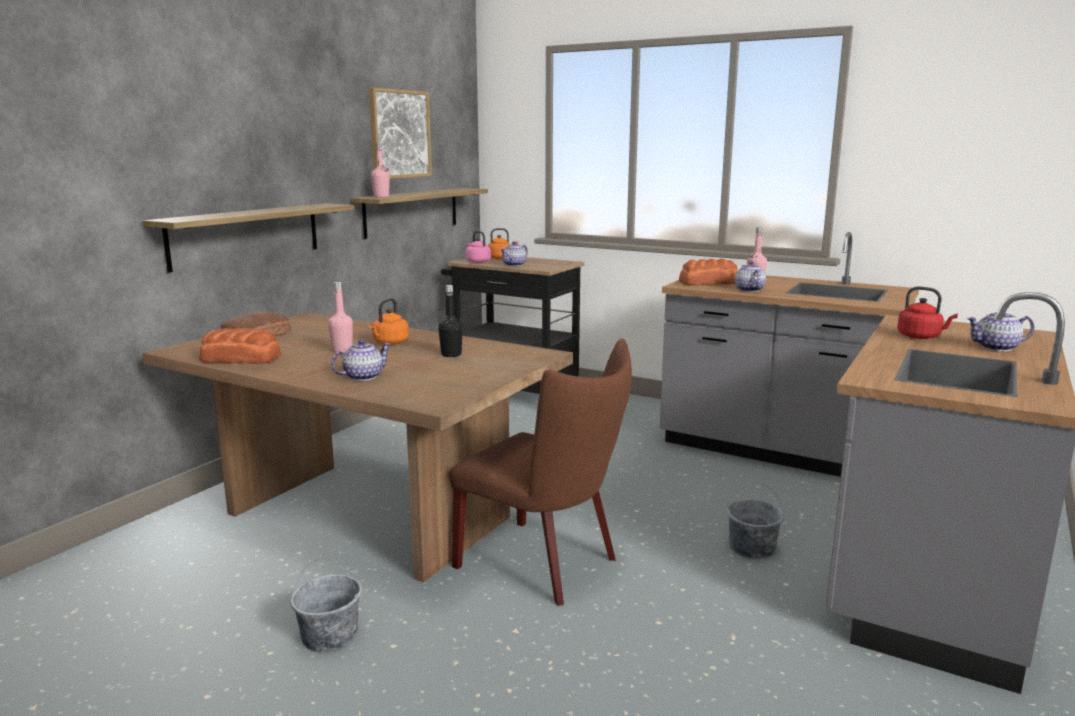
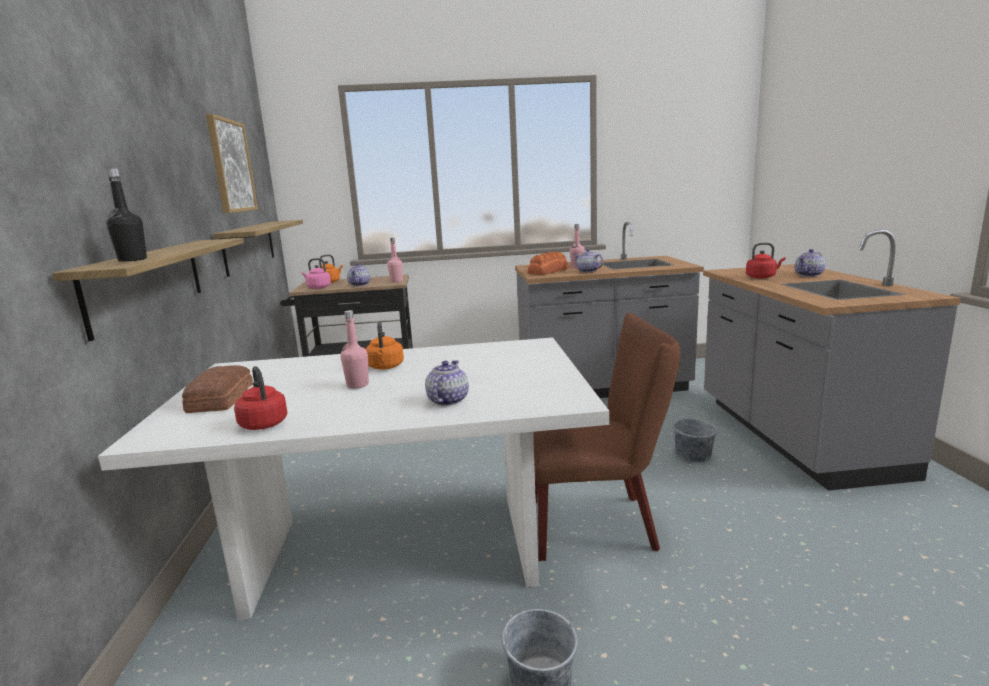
camera: 35 degrees left, 0 degrees up
(240, 358) = (263, 423): bread -> red kettle
(366, 516) = (395, 552): brown dining table -> white dining table
(381, 197) = (245, 230): pink bottle -> pink bottle (396, 281)
(451, 355) = (470, 362): black bottle -> black bottle (132, 260)

